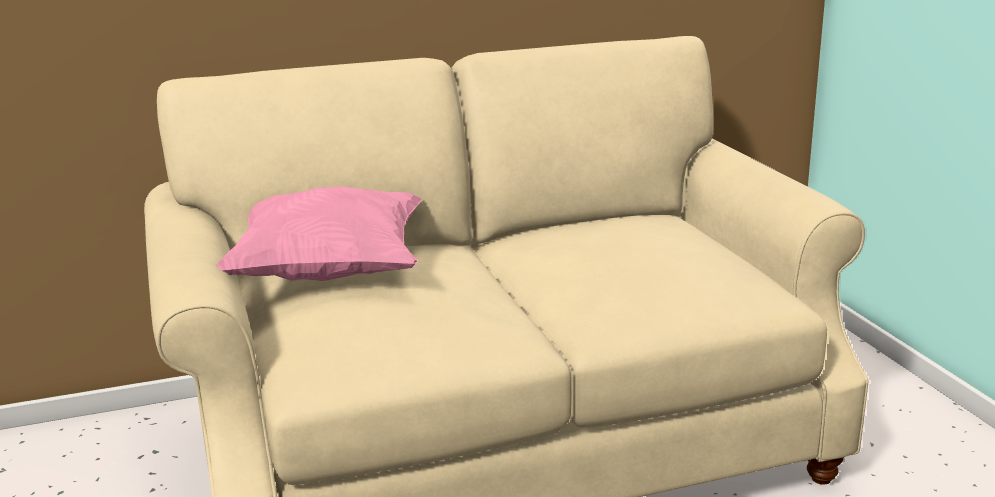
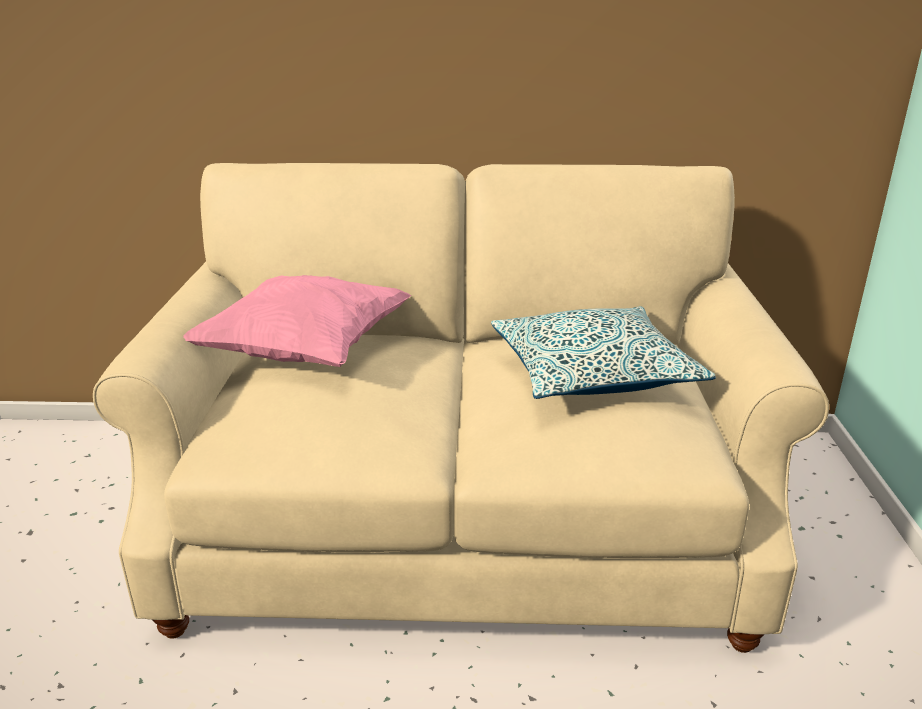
camera: 20 degrees right, 5 degrees up
(636, 243) = (592, 373): none -> pillow

